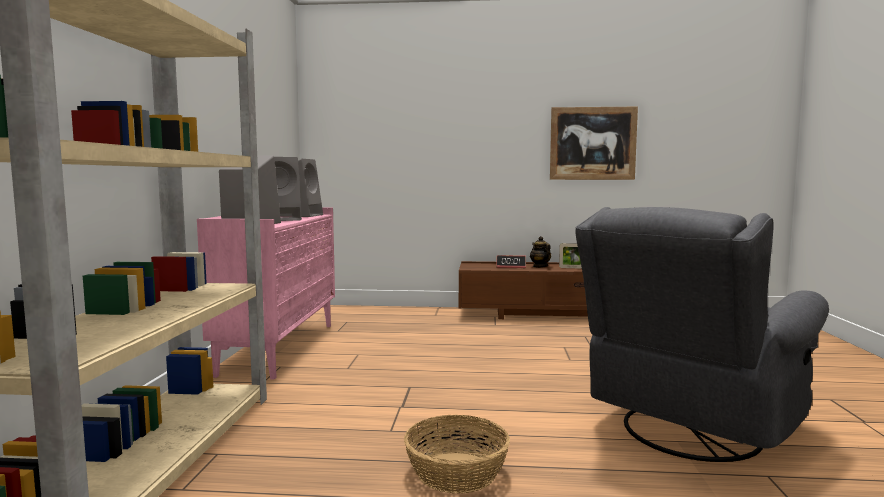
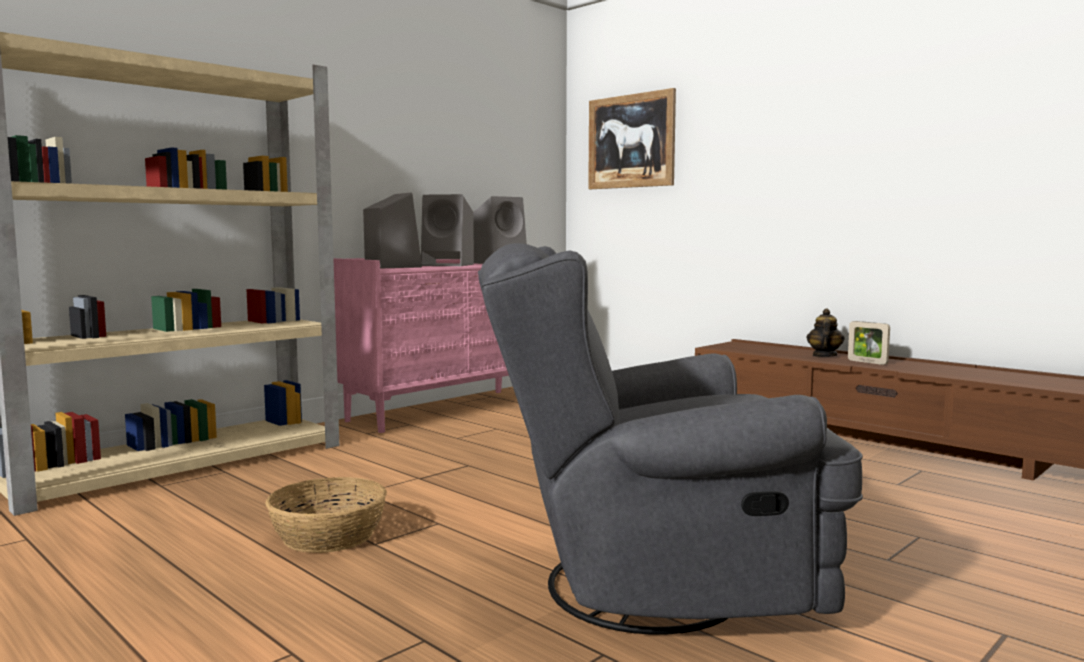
camera: 40 degrees right, 0 degrees up
(511, 266) = (781, 351): alarm clock -> none
(592, 143) = (936, 158): picture -> picture (631, 141)

